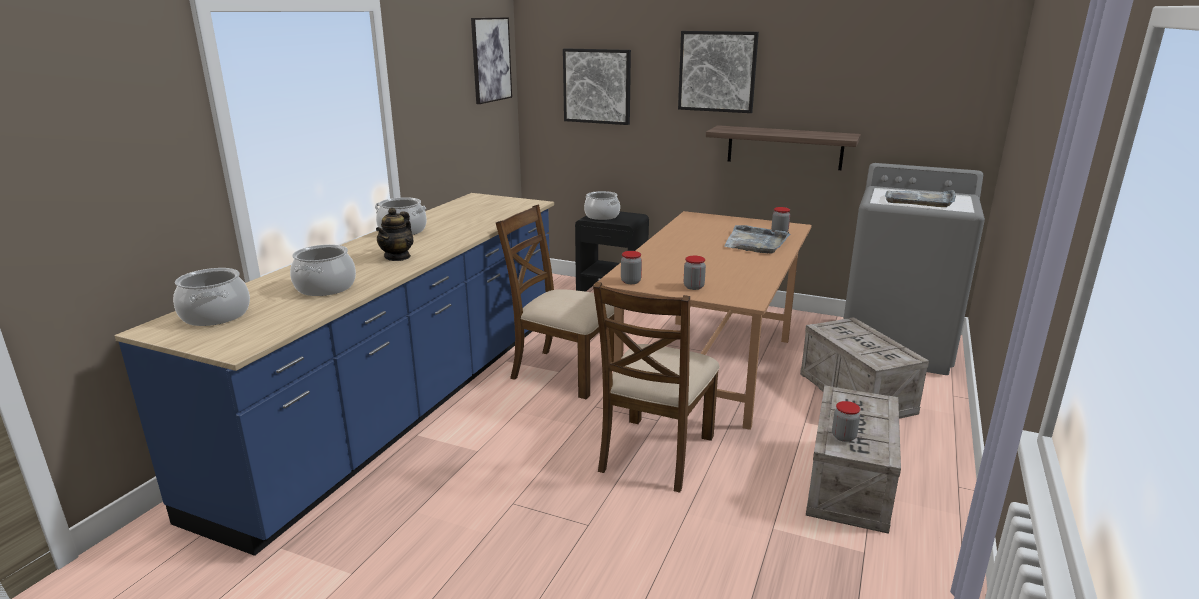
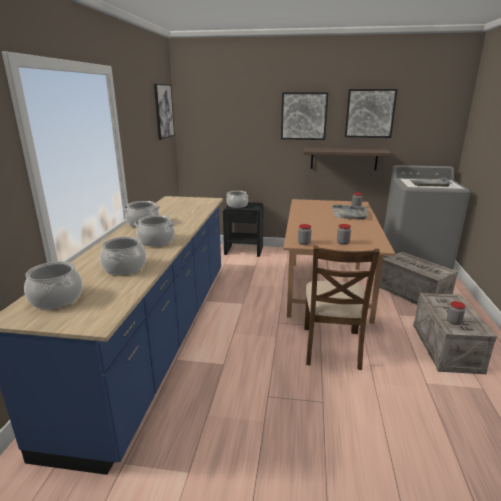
camera: 15 degrees left, 0 degrees up
(397, 257) = (156, 241): teapot -> cooking pot
(563, 372) = (246, 303): brown chair -> none
(597, 86) = (228, 127): picture -> picture (370, 113)

